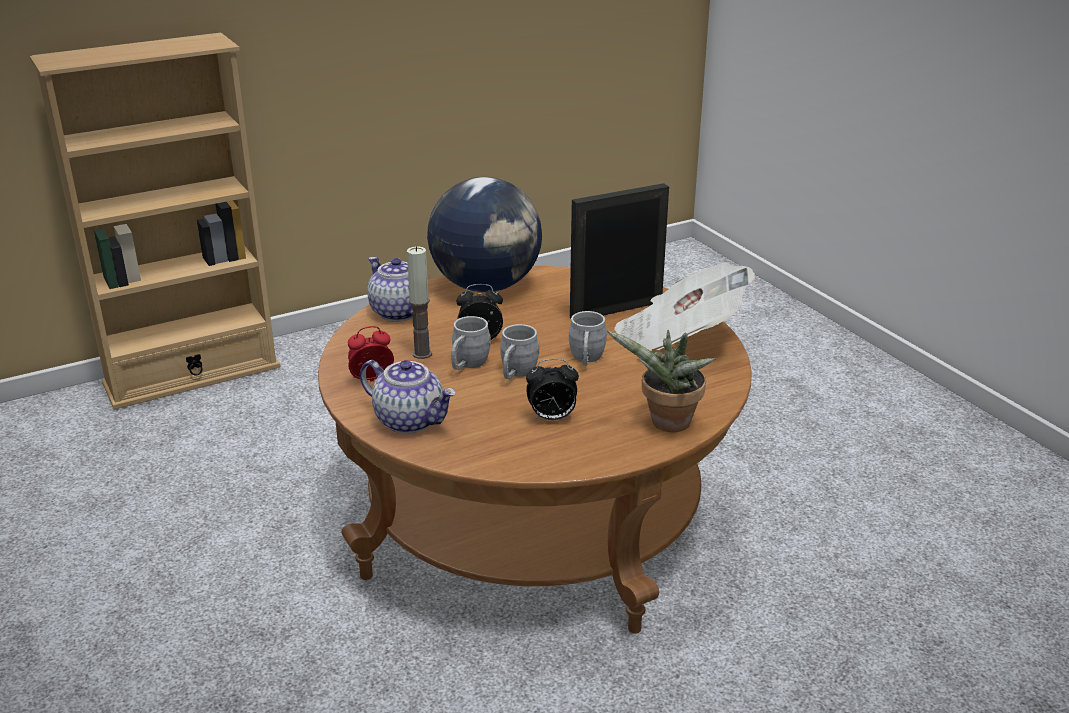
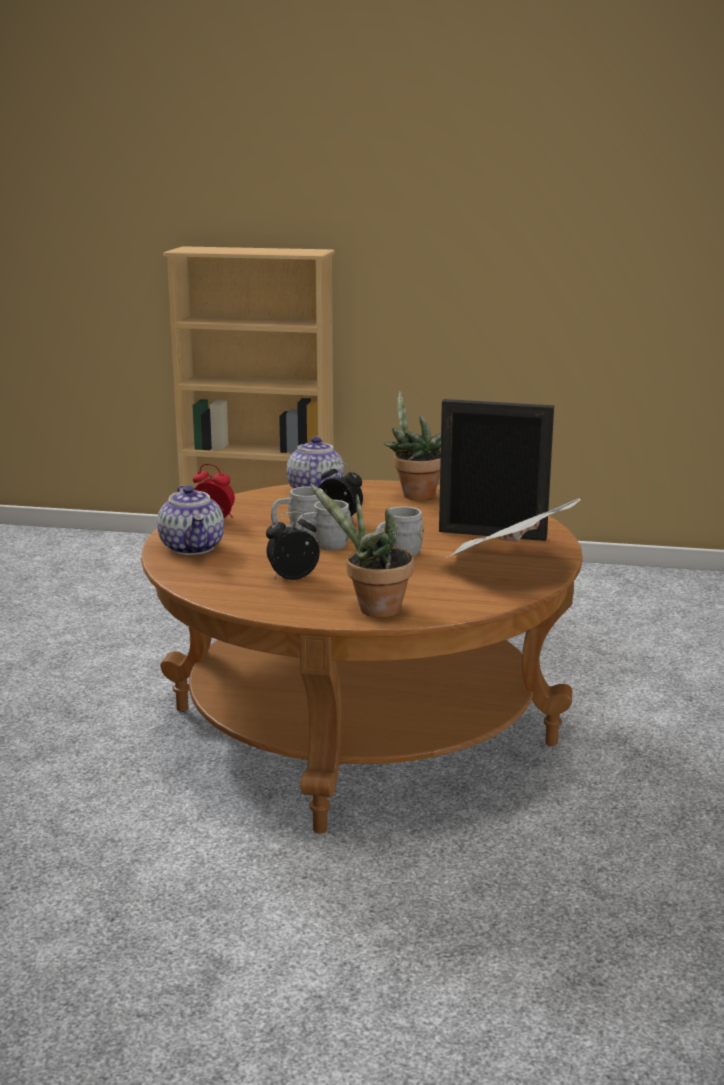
camera: 40 degrees right, 10 degrees down
(422, 354) = (280, 517): candle -> none
(486, 286) = (414, 494): globe -> potted plant
(551, 418) = (292, 577): alarm clock -> alarm clock turned 120 degrees clockwise

